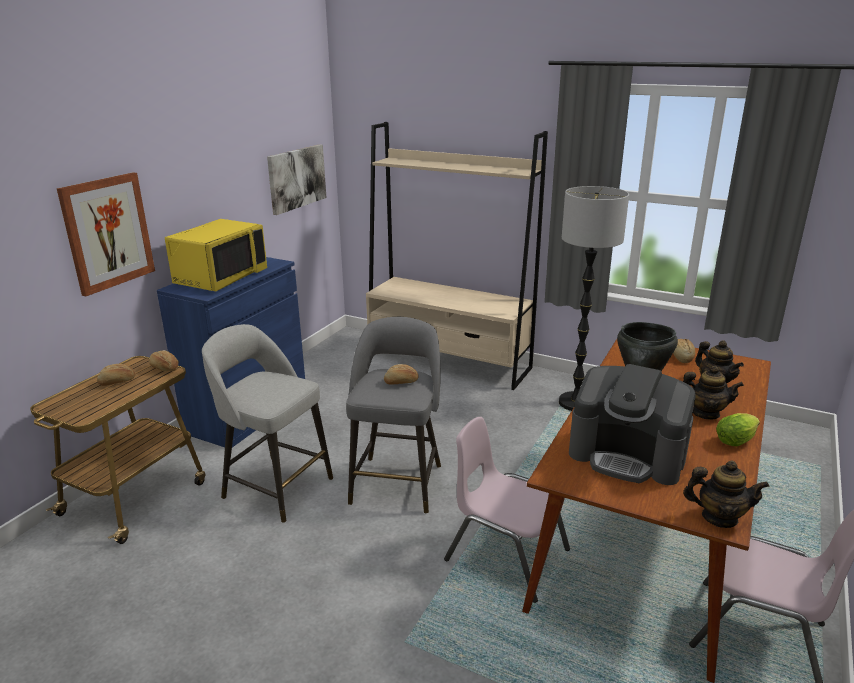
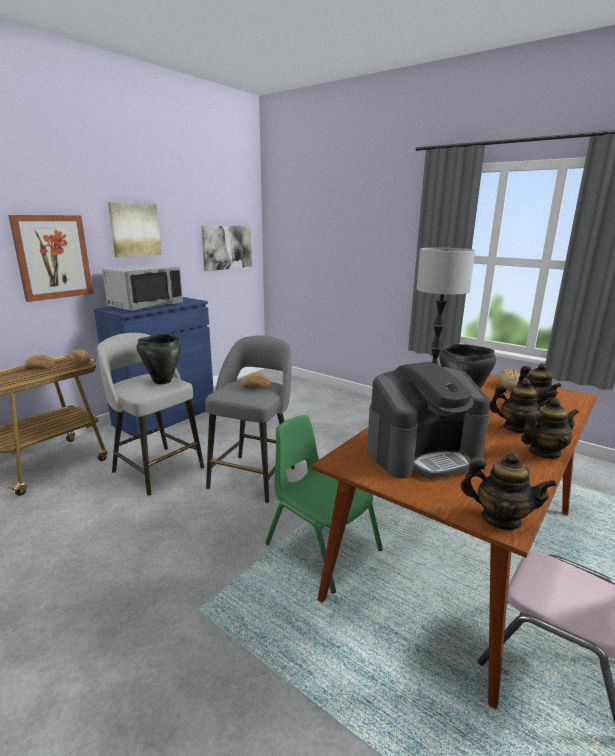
camera: 10 degrees right, 5 degrees down
(194, 177) = (134, 229): none -> picture
(220, 277) = (145, 305): yellow microwave -> grey microwave
(283, 384) = (162, 381): none -> black cooking pot
(449, 362) = (332, 397): beige bookcase -> none
(506, 555) = (322, 547): pink chair -> green chair
(627, 455) = (423, 453): coffee machine -> coffee machine turned 60 degrees counterclockwise
(737, 440) = (543, 452): lettuce -> teapot

